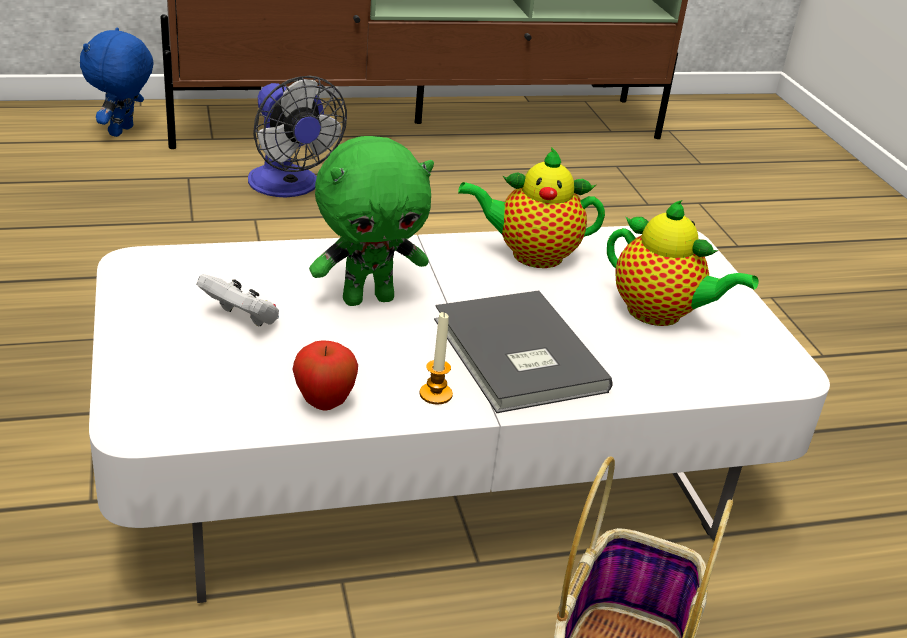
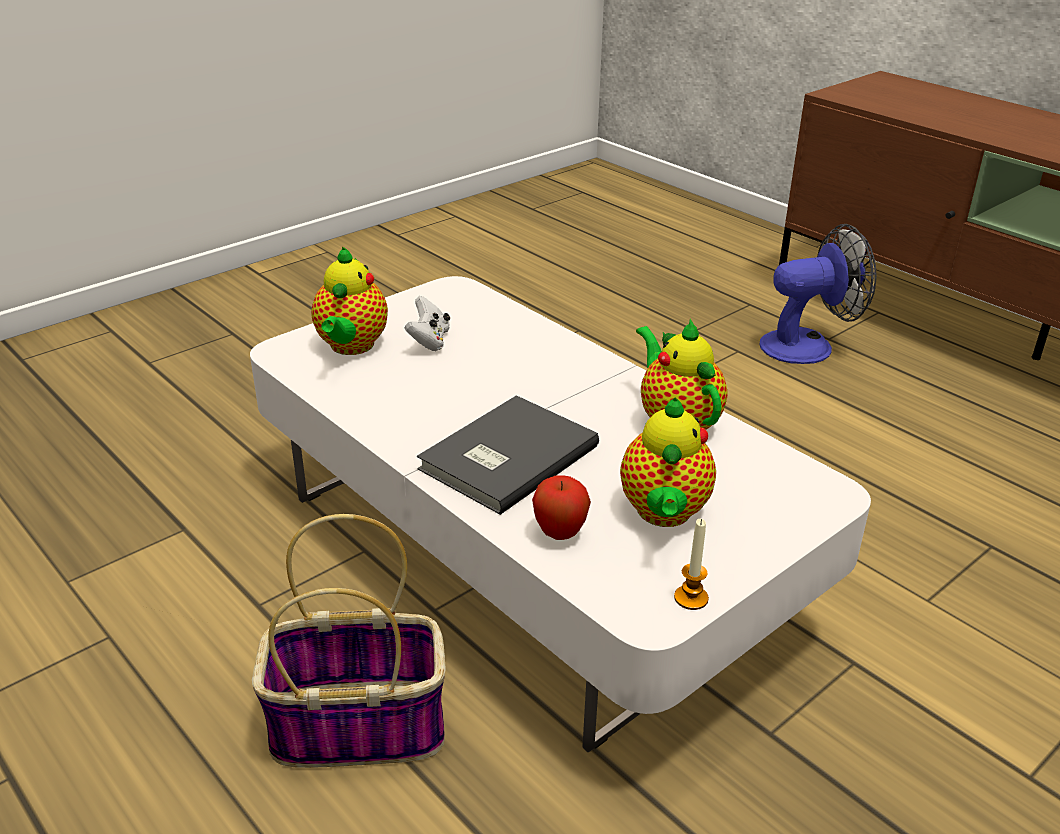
camera: 65 degrees right, 0 degrees up
(123, 132) = (767, 257): blue plush toy -> none
(191, 373) = (351, 347): none -> teapot
(288, 187) = (808, 345): fan -> fan turned 135 degrees counterclockwise
(324, 403) = (363, 399): apple -> apple (560, 533)
(368, 298) = (512, 374): green plush toy -> none
(435, 394) = (416, 437): candle -> candle (691, 598)

